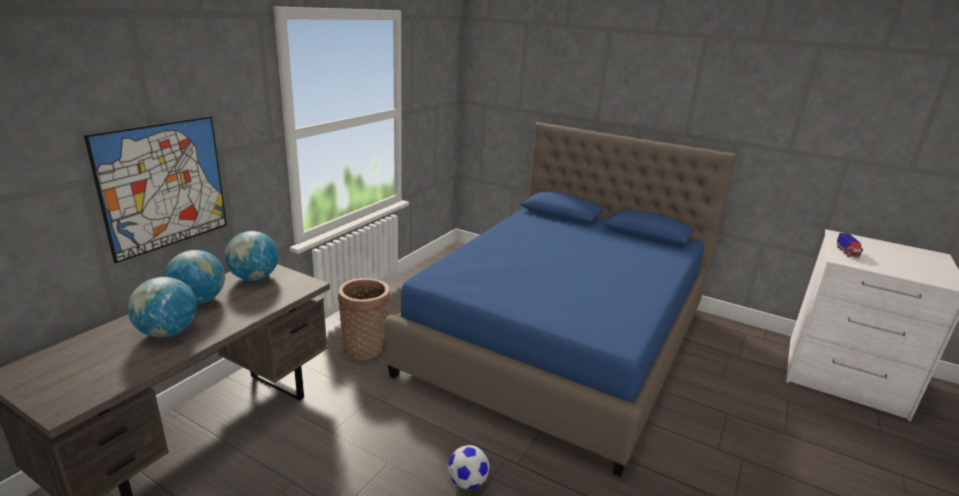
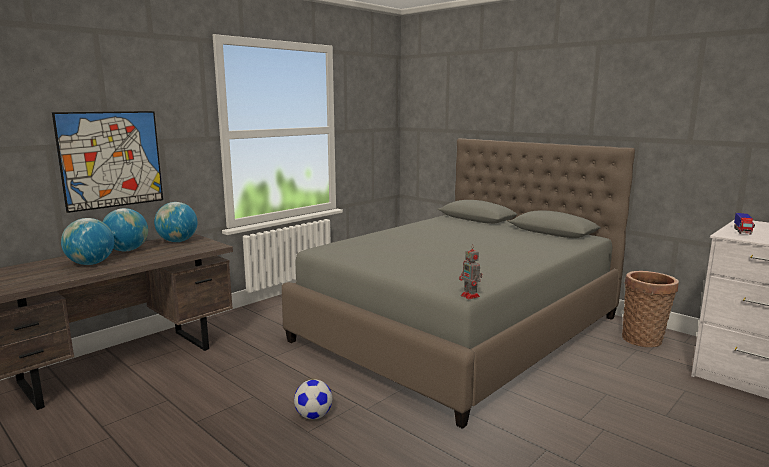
camera: 15 degrees right, 10 degrees down
(365, 348) = (278, 322): basket -> basket (644, 339)
(560, 340) = (459, 329): blue bed -> grey bed
(634, 350) = (470, 296): none -> toy robot

